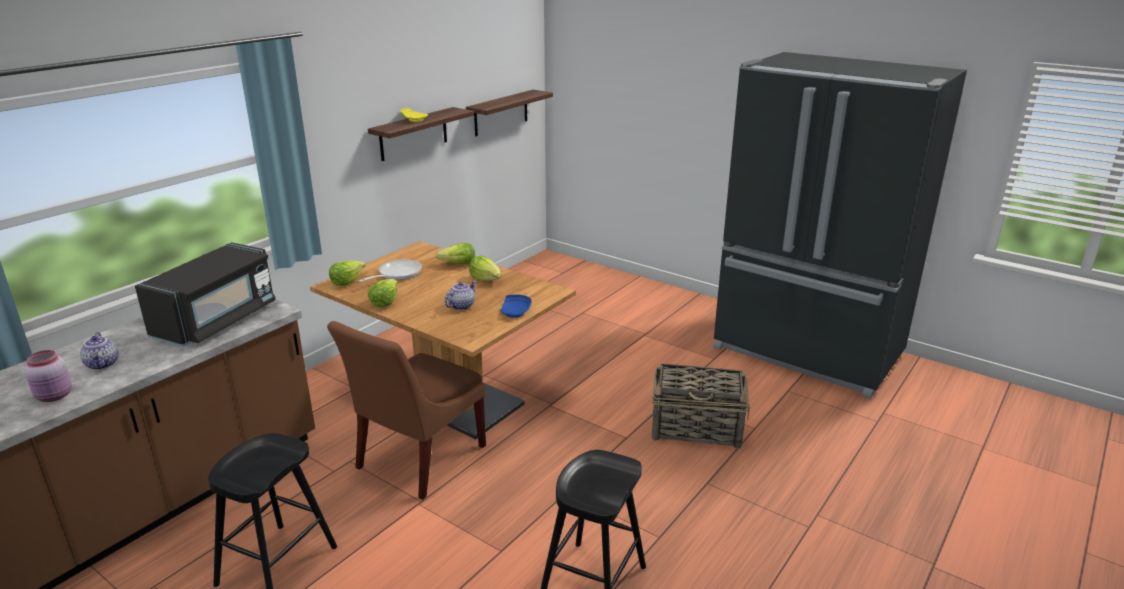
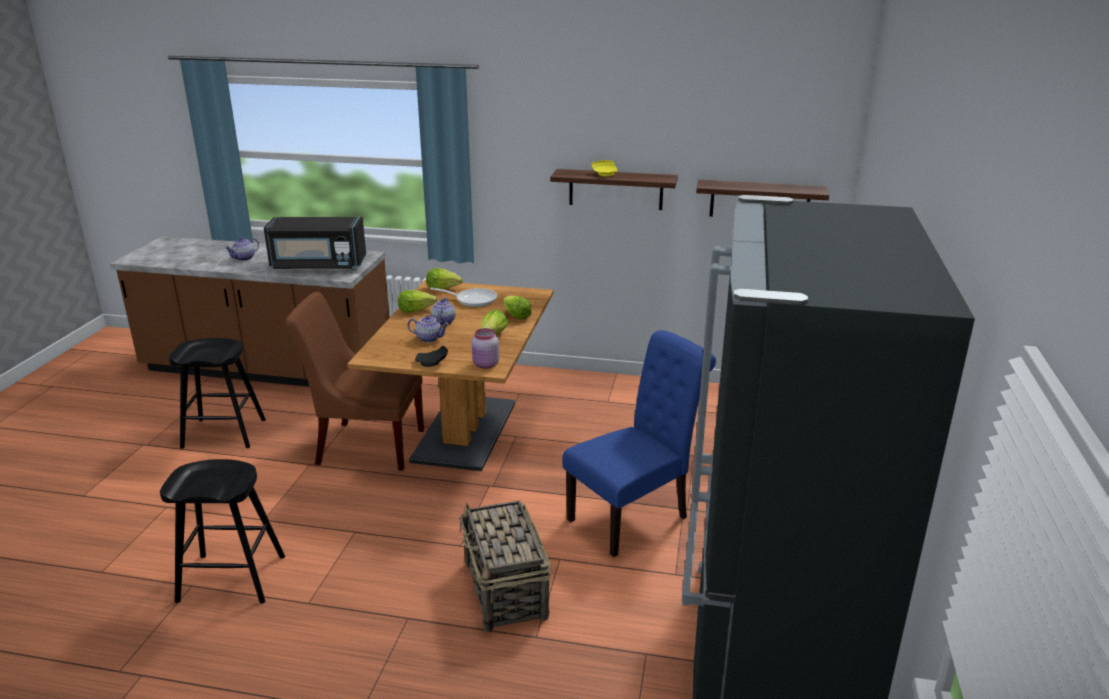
camera: 65 degrees right, 0 degrees up
(55, 396) = (202, 261): pink jar -> pink jar (485, 365)
(430, 294) = (442, 322): none -> teapot
(515, 312) = (432, 363): blue plate -> black plate
(640, 354) = (634, 516): none -> blue chair

